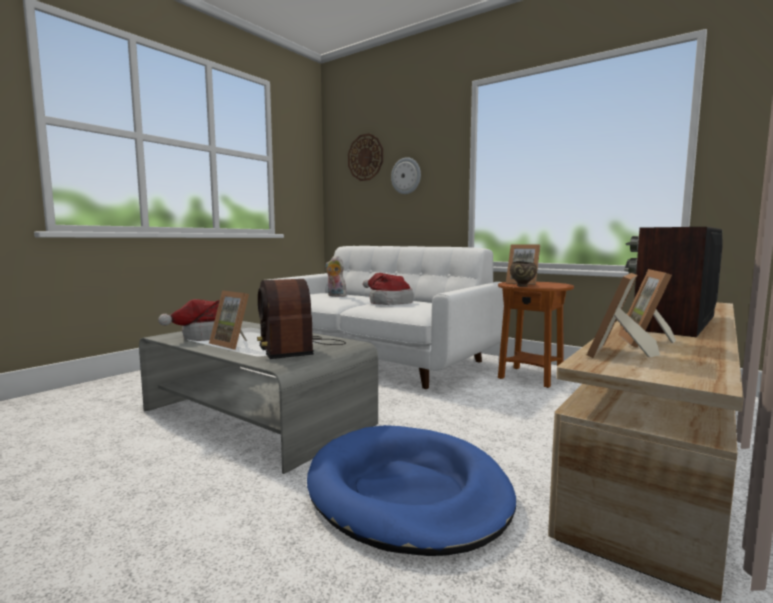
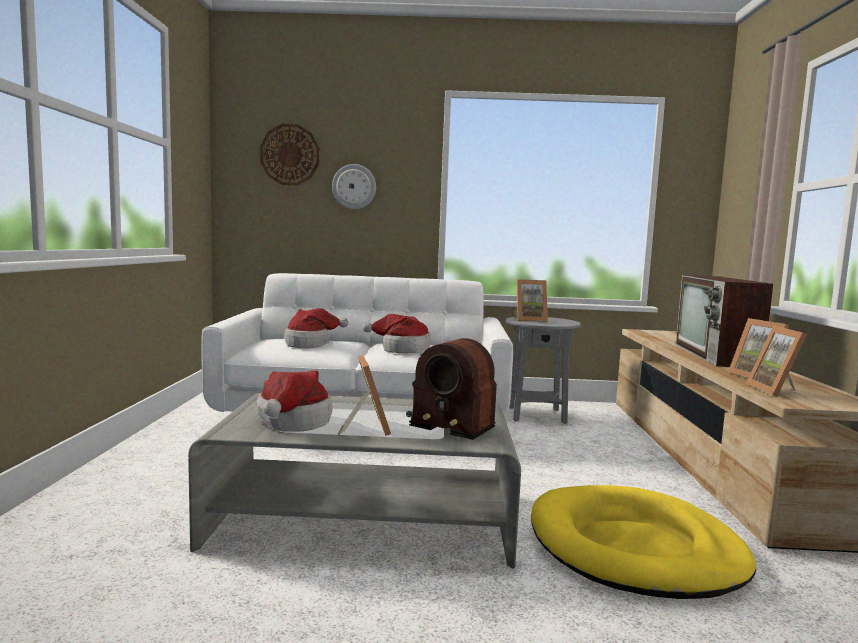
camera: 35 degrees left, 0 degrees up
(234, 344) = (365, 428): picture frame -> picture frame turned 105 degrees counterclockwise
(335, 296) = (310, 343): plush toy -> hat
(407, 492) = (635, 548): blue dog bed -> yellow dog bed
(523, 286) = (544, 324): brown bowl -> none
(531, 377) = (536, 415): brown side table -> grey side table

